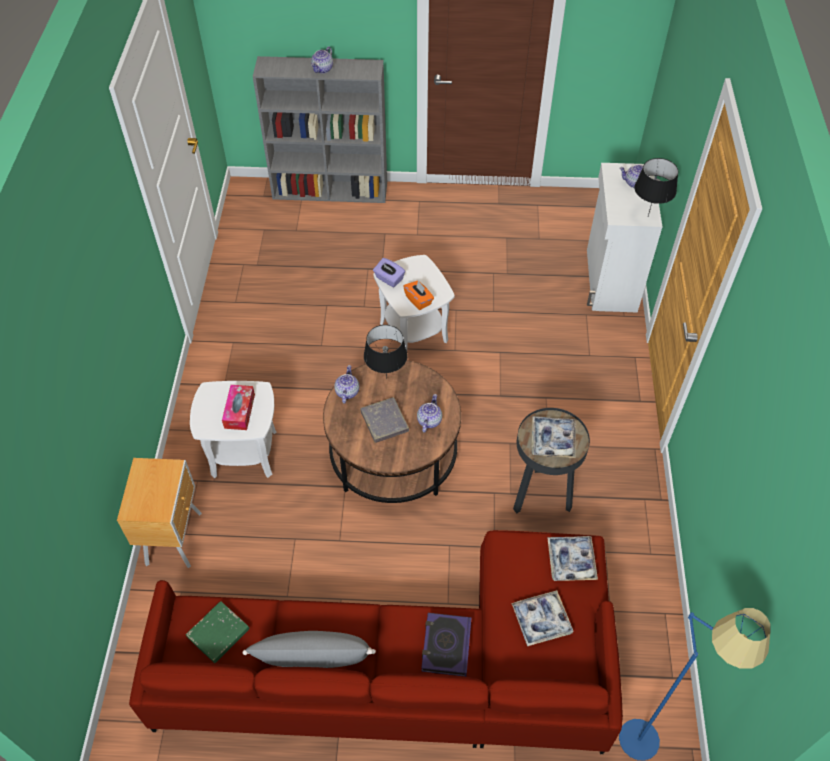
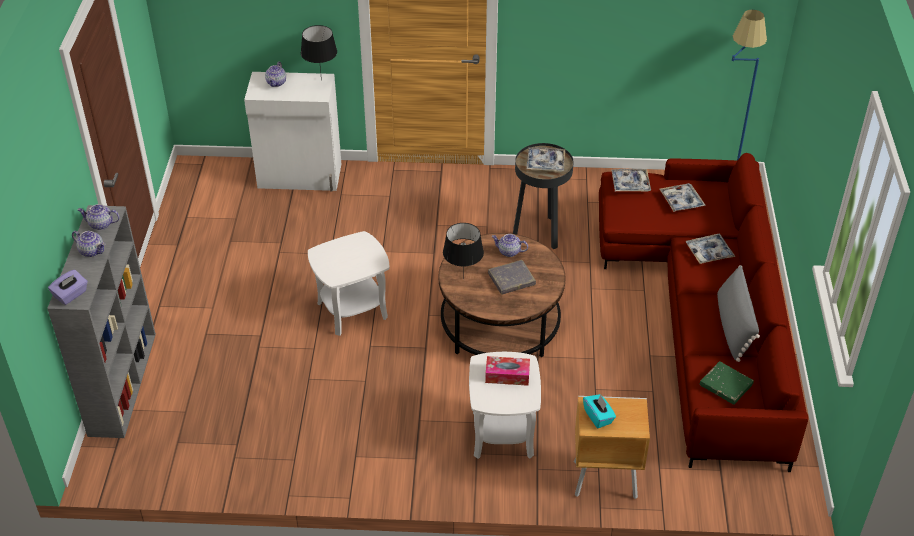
camera: 90 degrees left, 10 degrees down
(153, 475) = (598, 417): none -> turquoise tissue box
(347, 391) = (478, 305): teapot -> teapot (100, 224)
(389, 279) = (339, 275): purple tissue box -> purple tissue box (71, 295)
(418, 300) = (370, 254): orange tissue box -> none
(446, 646) = (709, 252): book -> tray

